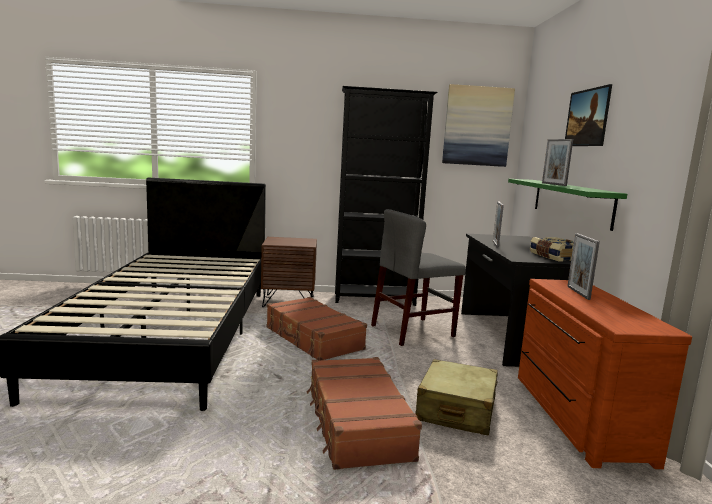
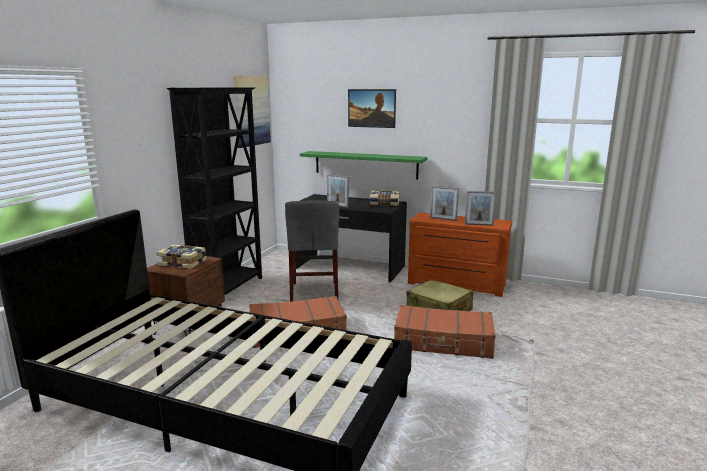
camera: 65 degrees left, 5 degrees up
(291, 241) = (183, 263): none -> book
(553, 184) = (364, 155): picture frame -> picture frame (479, 224)

